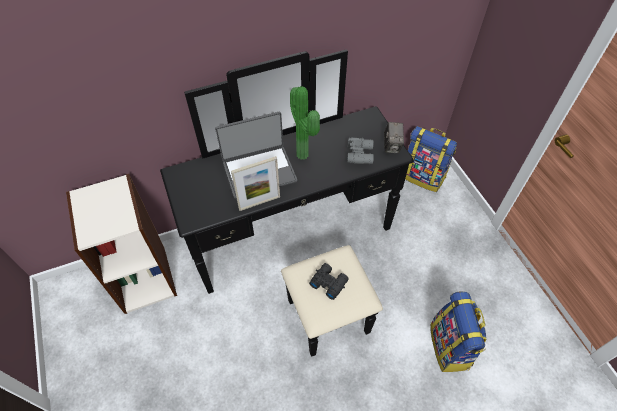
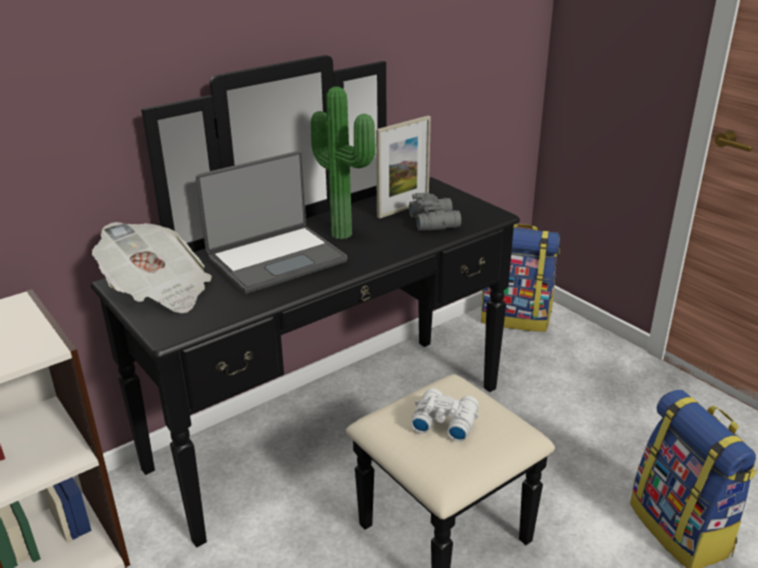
camera: 15 degrees left, 25 degrees down
(192, 185) = (158, 291): none -> newspaper
(259, 203) = (292, 293): picture frame -> picture frame (403, 209)
(328, 282) = (444, 421): black binoculars -> white binoculars
(392, 146) = (479, 208): camera -> none

